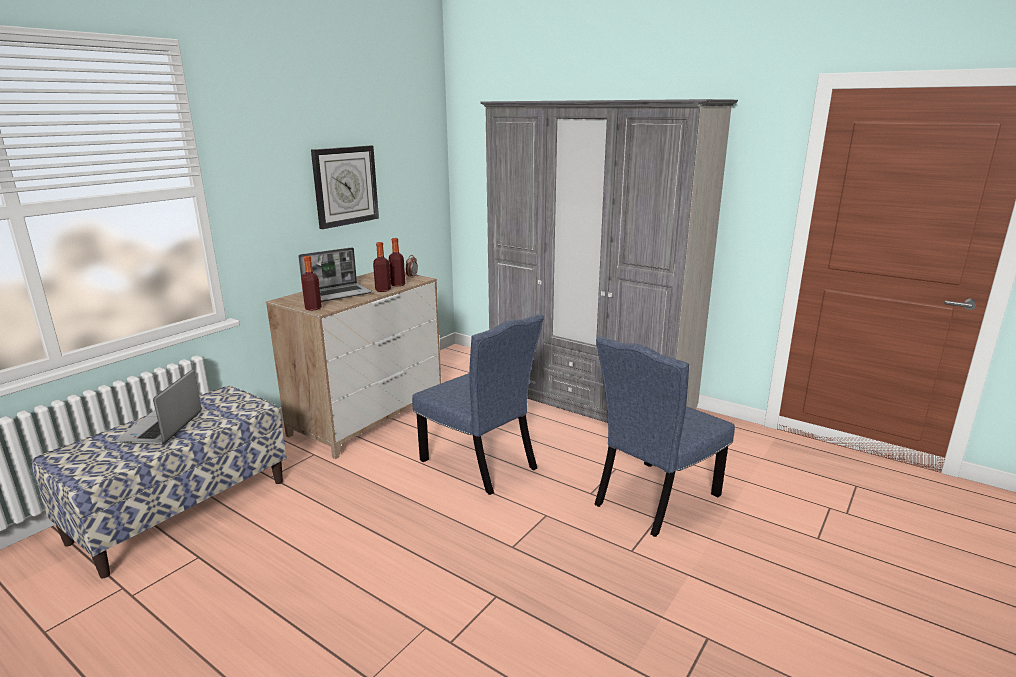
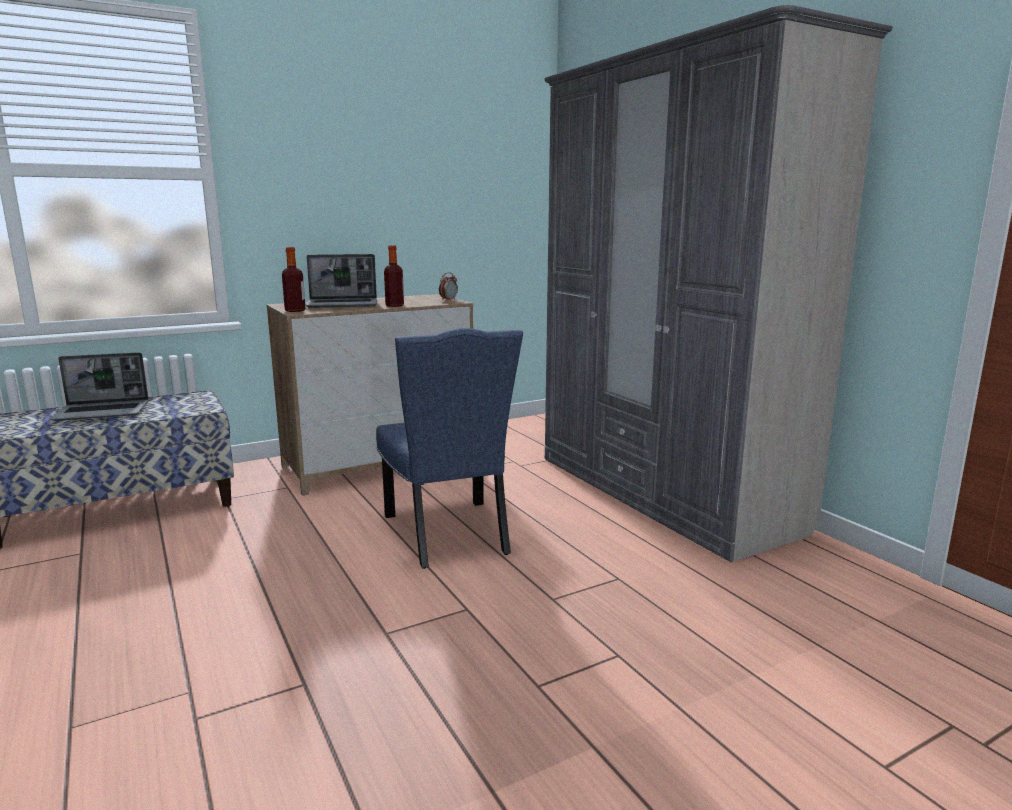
camera: 25 degrees right, 5 degrees down
(162, 428) = (104, 412): laptop -> laptop turned 135 degrees counterclockwise
(345, 186) = (399, 193): wall clock -> none
(398, 284) = (419, 303): bottle -> none
(656, 497) = (644, 627): blue chair -> none

